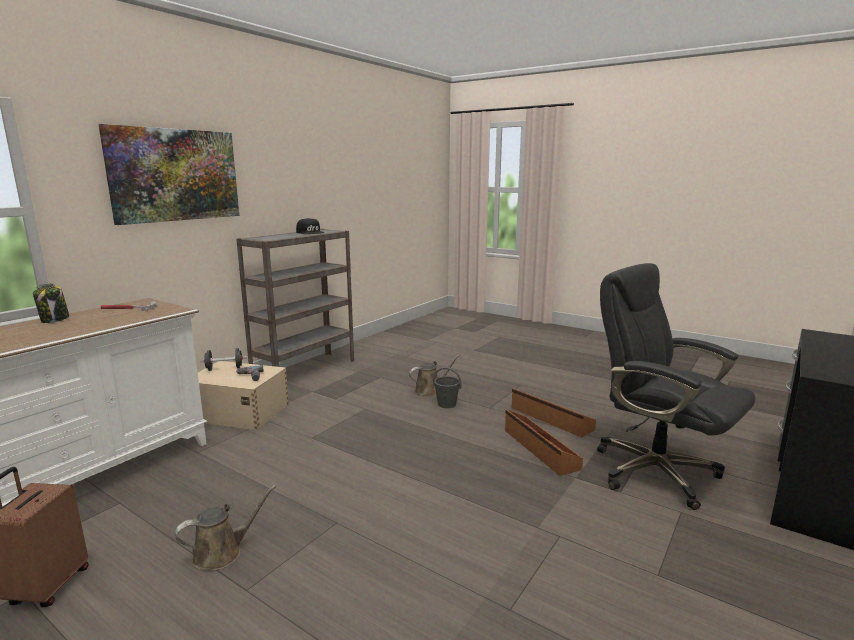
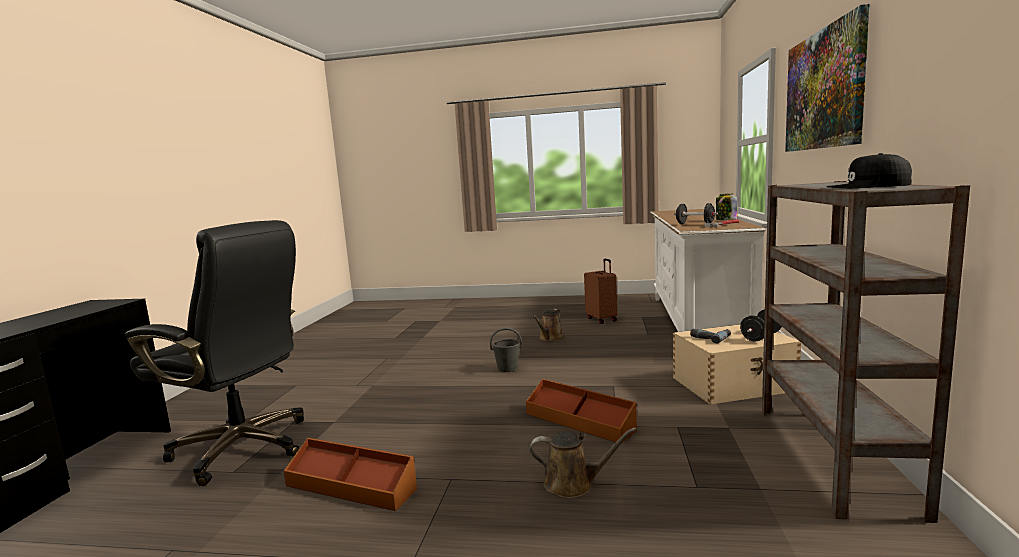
camera: 155 degrees right, 5 degrees down
(110, 319) = (695, 224): none -> black dumbbell
(430, 390) = (573, 484): brown watering can -> brown watering can turned 120 degrees counterclockwise
(446, 404) = (521, 465): grey bucket -> grey bucket (508, 368)
(539, 449) = (370, 438): brown storage box -> brown storage box (579, 421)

